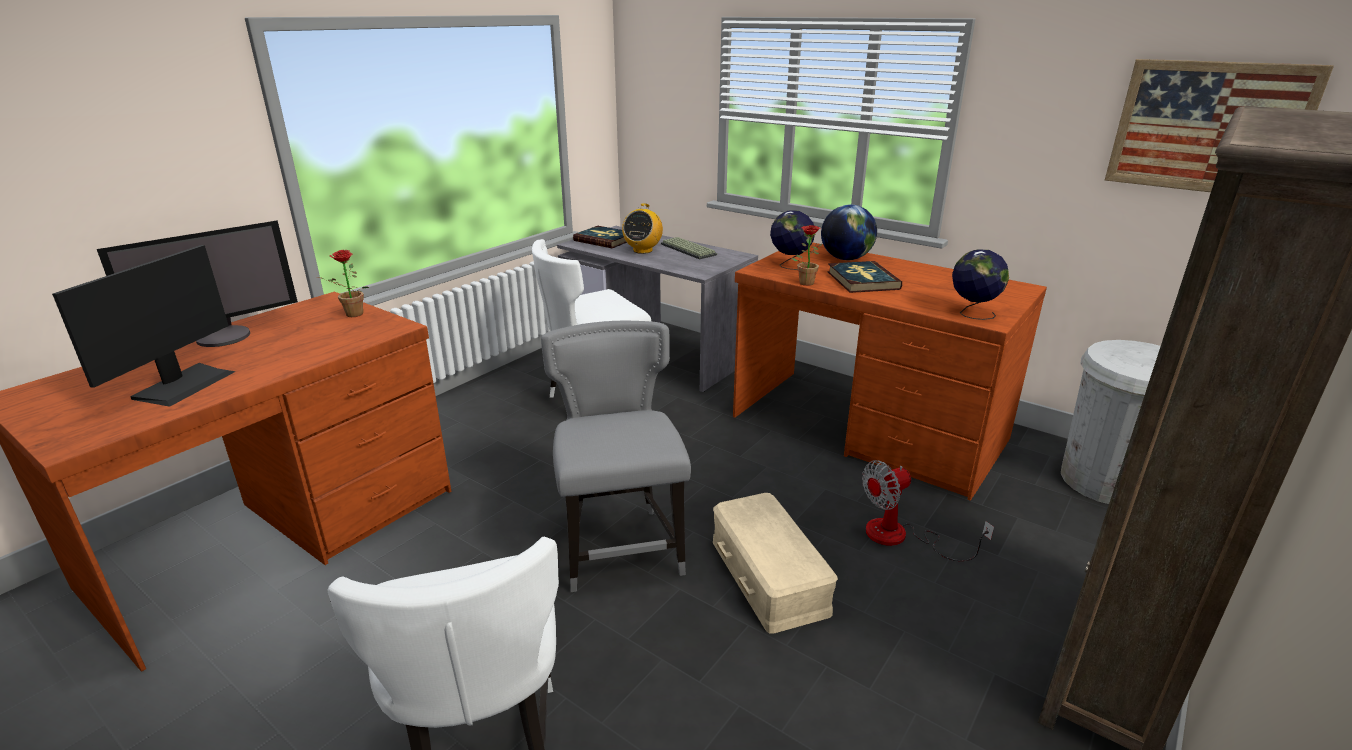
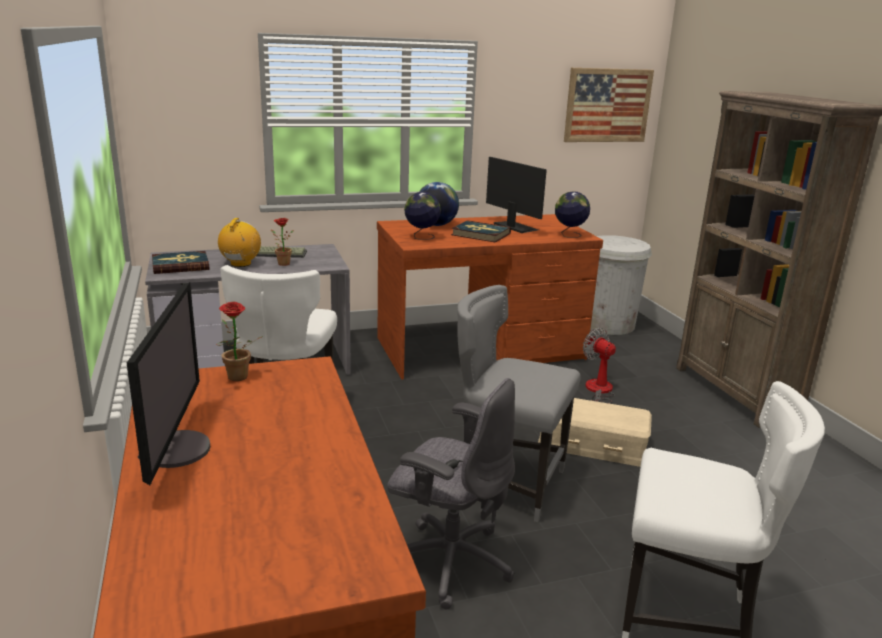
camera: 55 degrees left, 5 degrees down
(184, 384) = (296, 487): monitor -> monitor (515, 227)
(464, 563) = (449, 561): none -> grey office chair
(642, 250) = (240, 264): radio -> radio turned 135 degrees counterclockwise
(805, 282) = (458, 244): potted plant -> potted plant (281, 263)
(901, 537) = (597, 391): fan -> fan turned 135 degrees clockwise

